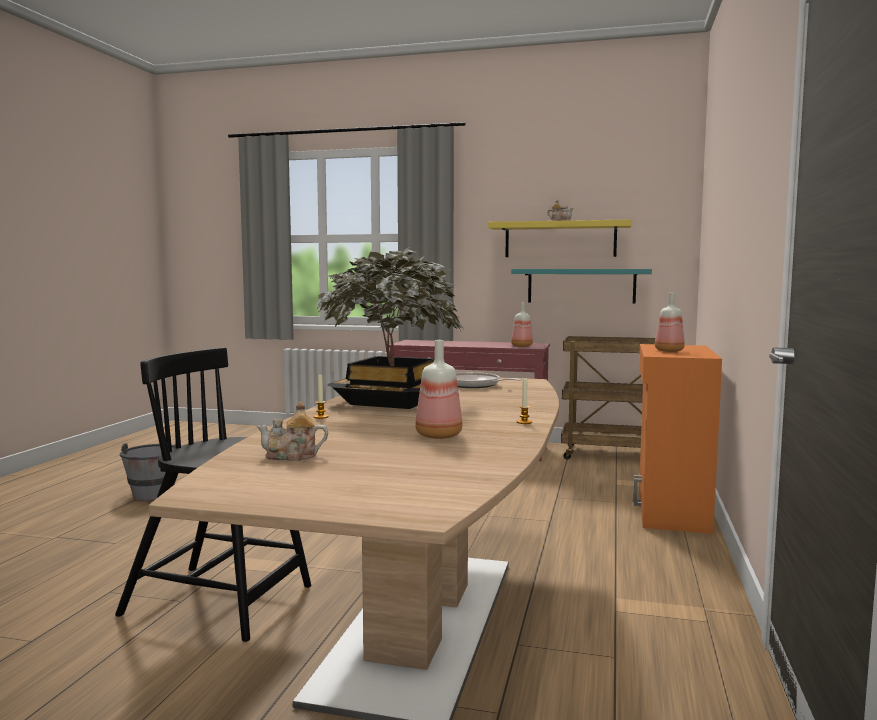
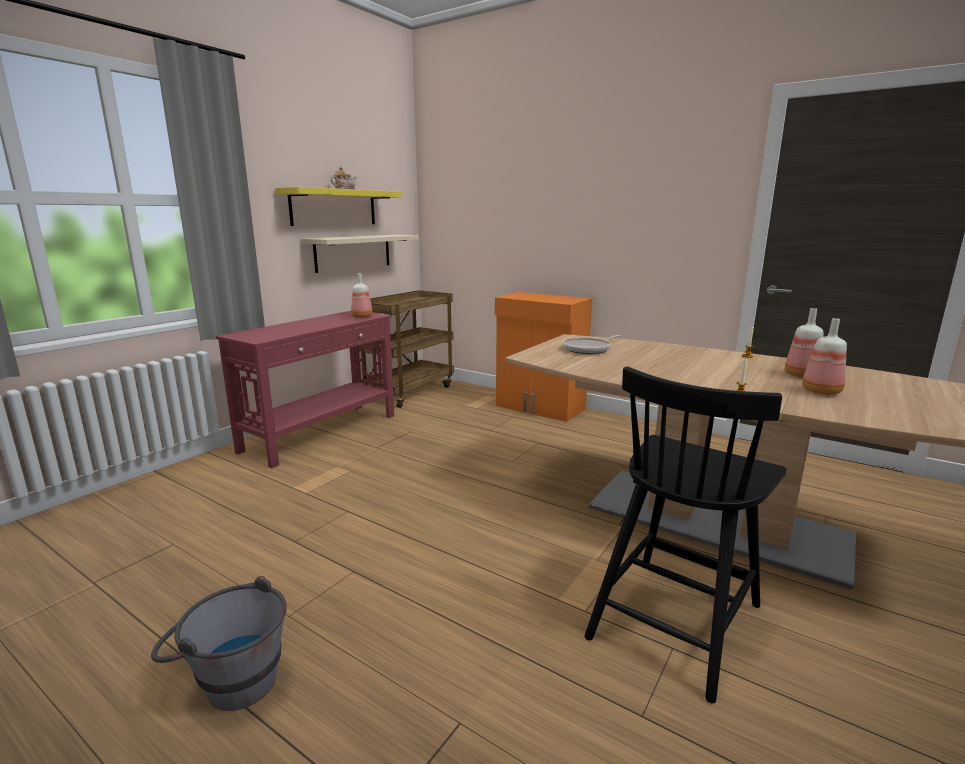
camera: 70 degrees left, 10 degrees up
(292, 456) = (899, 411): teapot -> none
(392, 401) = (661, 373): potted plant -> none
(581, 286) = (353, 252): turquoise shelf -> beige shelf
(668, 351) = (546, 299): bottle -> bottle (820, 392)

